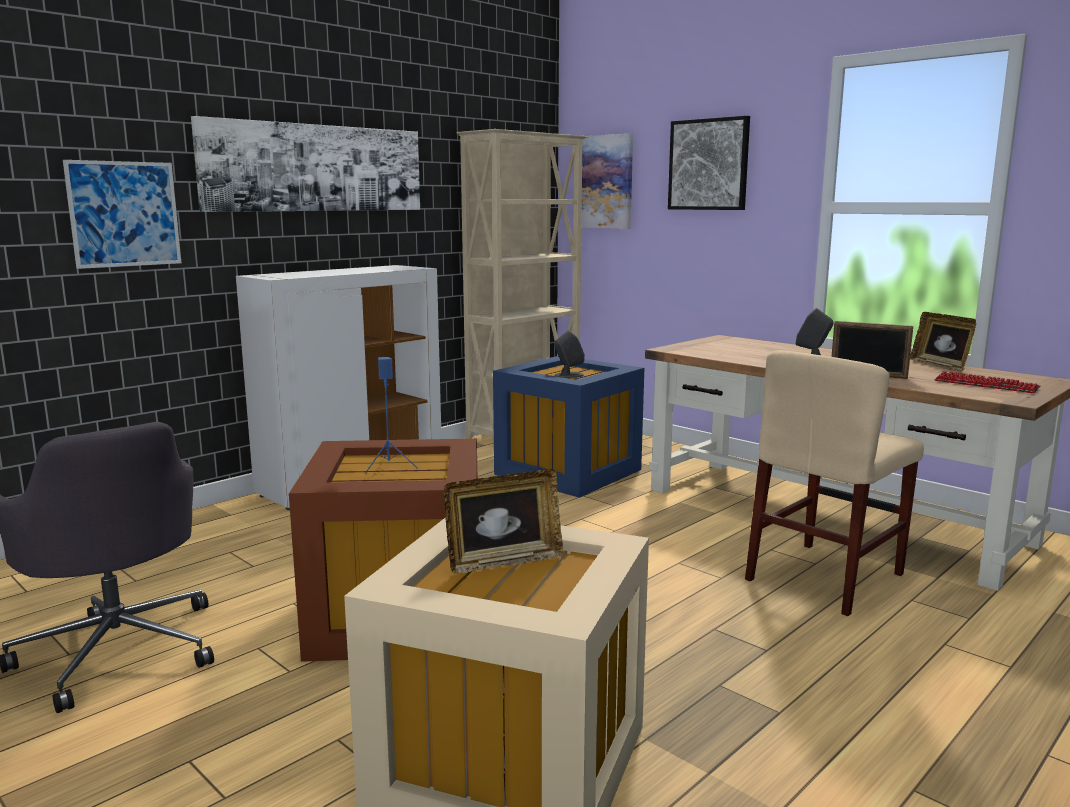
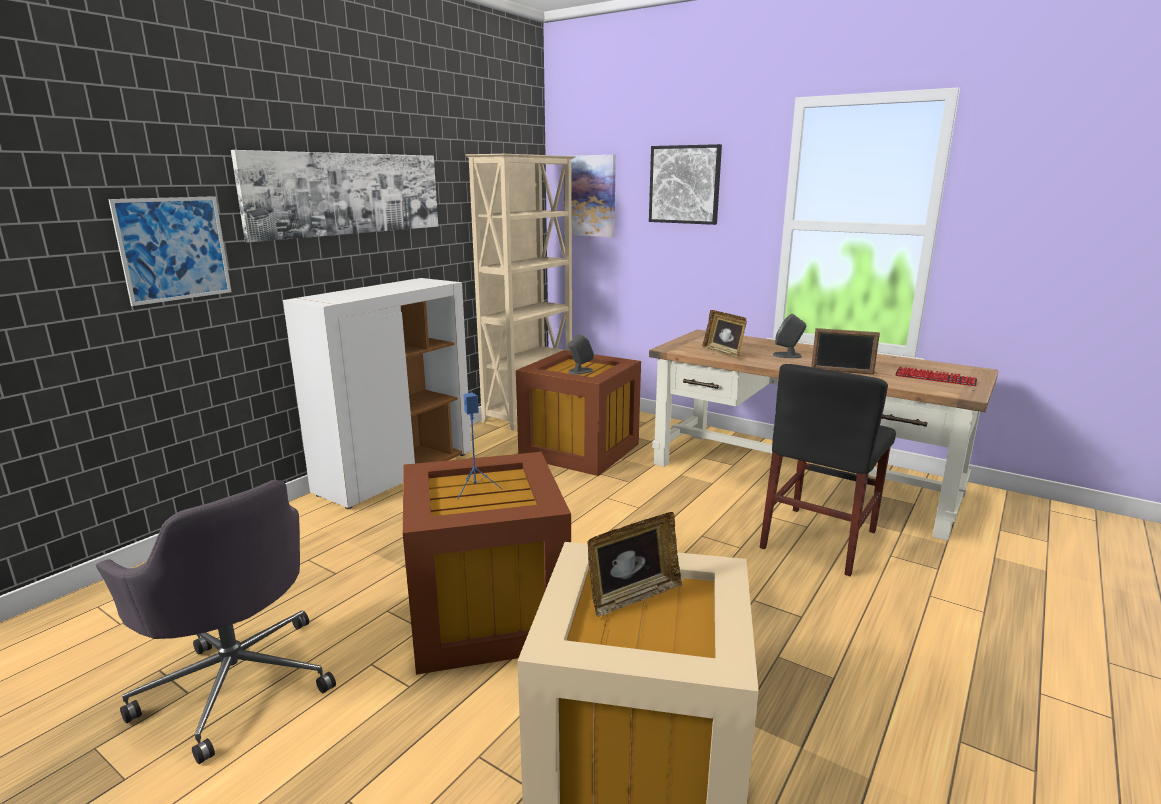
camera: 10 degrees left, 5 degrees up
(565, 472) = (578, 450): blue storage box -> brown storage box
(825, 577) = (819, 539): beige chair -> black chair
(940, 366) = (888, 358): picture frame -> picture frame (723, 353)

